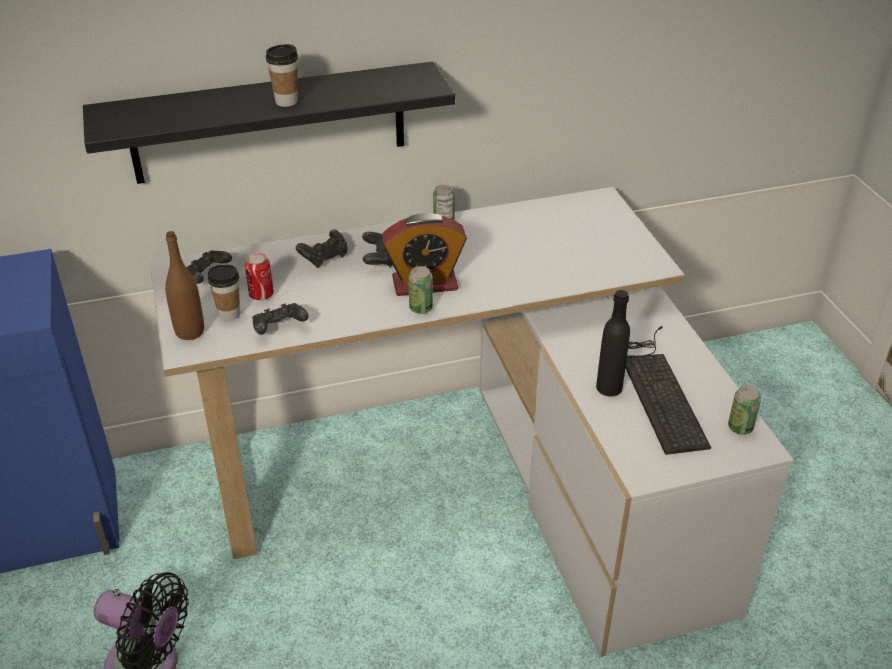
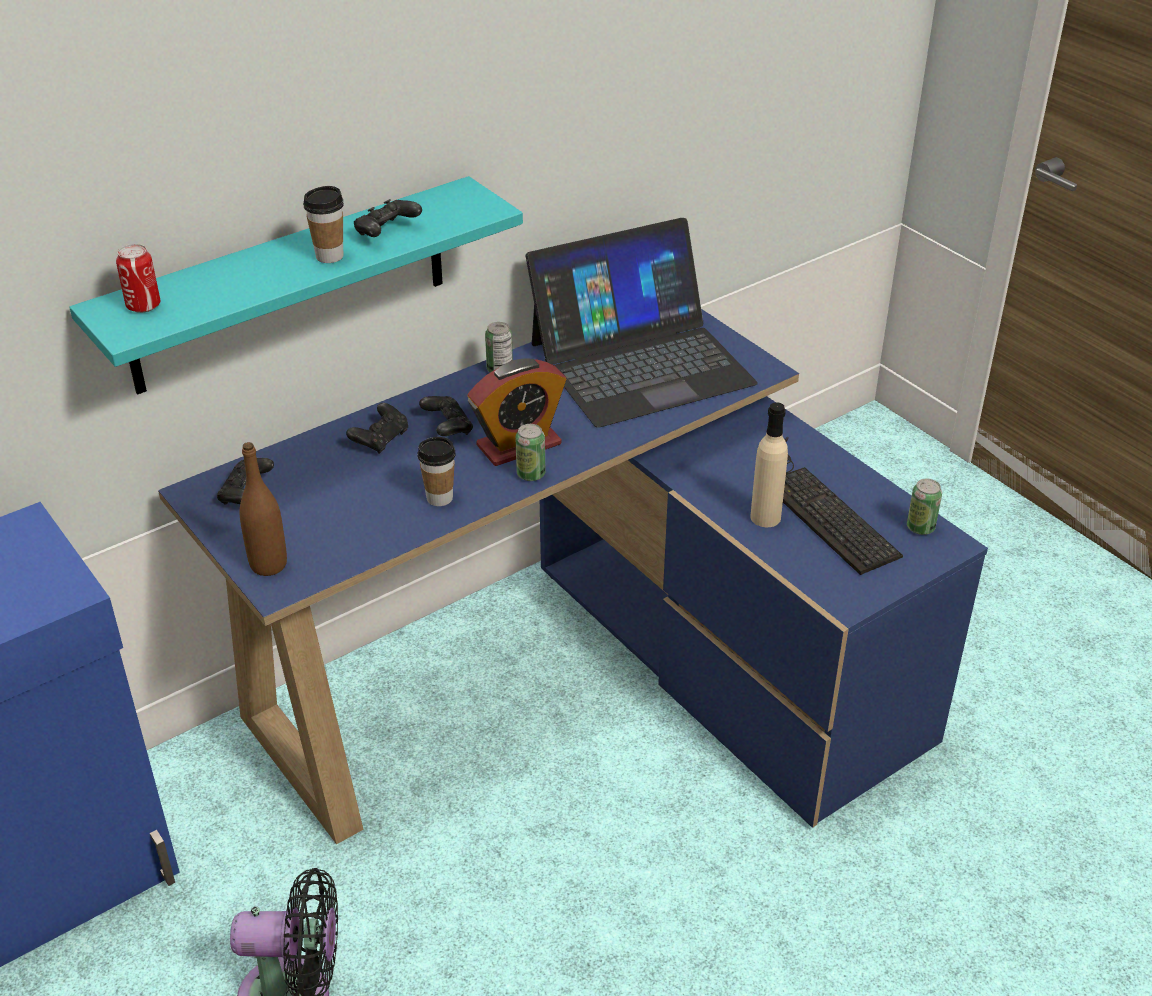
camera: 20 degrees left, 0 degrees up
(229, 314) = (305, 533): cup -> cup (439, 498)
(261, 295) = (330, 501): can -> can (143, 306)
(269, 123) = (289, 286): black shelf -> turquoise shelf
(279, 328) = (377, 535): black game controller -> black game controller (386, 232)
(476, 484) = (586, 678): white desk -> blue desk
(556, 240) = (640, 362): none -> laptop
(609, 387) = (765, 517): black bottle -> beige bottle

